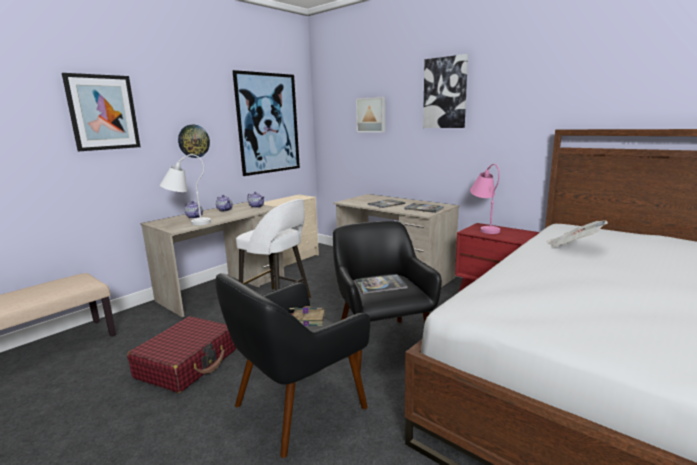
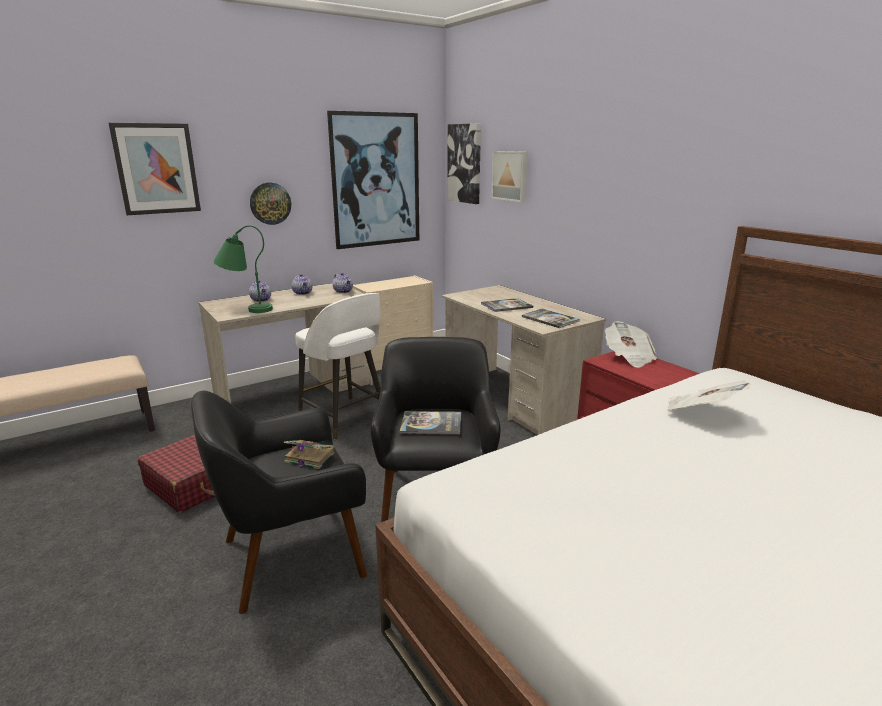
camera: 15 degrees right, 5 degrees up
(188, 223) = (246, 308): white table lamp -> green table lamp
(445, 93) = (601, 154): picture -> picture (465, 163)
(484, 228) = (628, 357): pink table lamp -> newspaper

